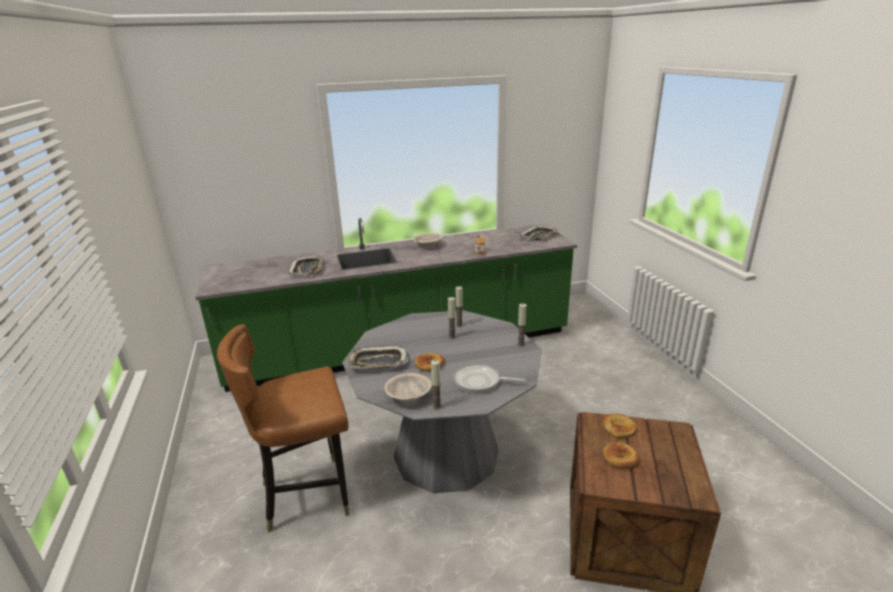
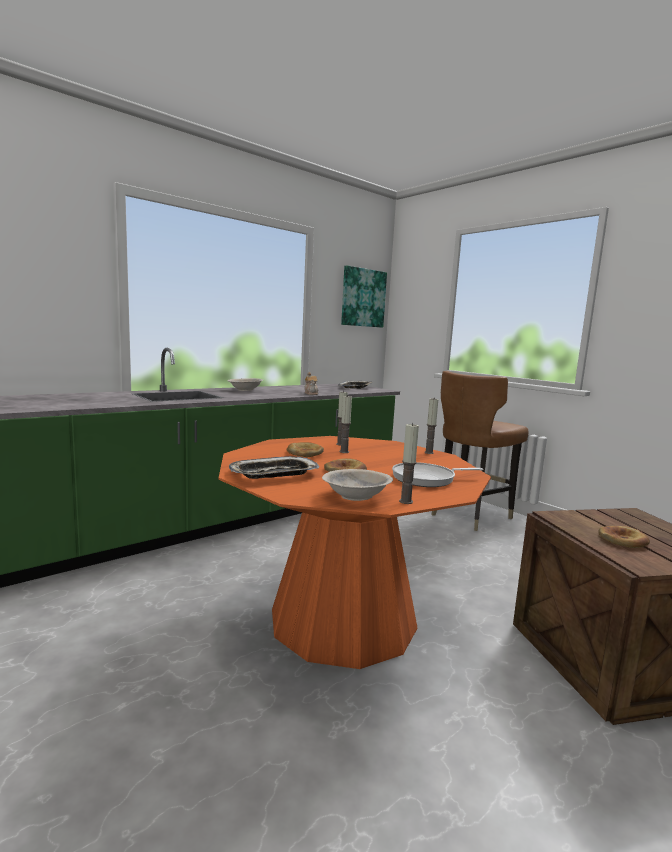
camera: 25 degrees left, 15 degrees down
(307, 269) = (99, 400): tray -> none
(307, 494) = (160, 720): brown chair -> brown chair (469, 515)
(446, 453) = (343, 618): grey dining table -> orange dining table
(567, 133) = (363, 298): none -> picture
(618, 428) = (584, 518): bread -> bread (304, 453)

